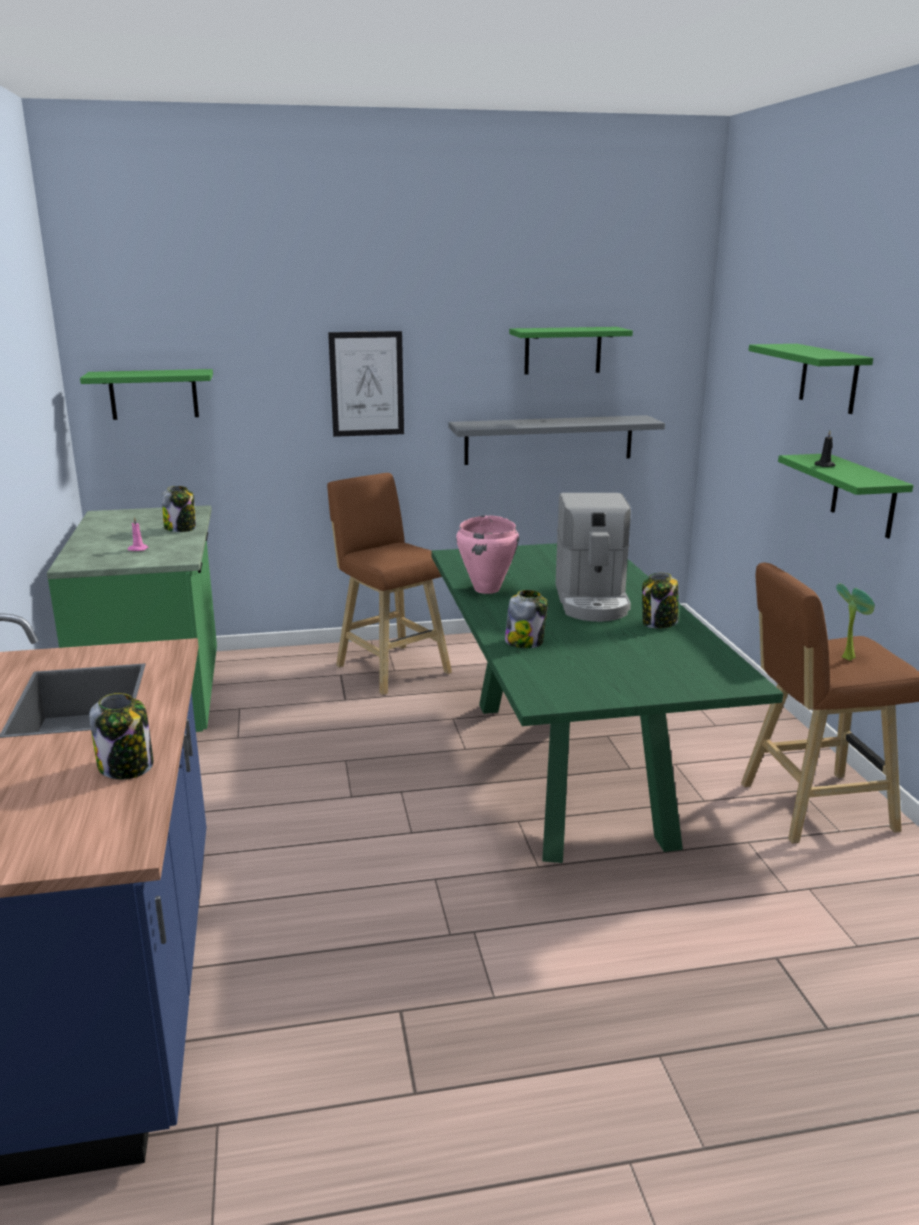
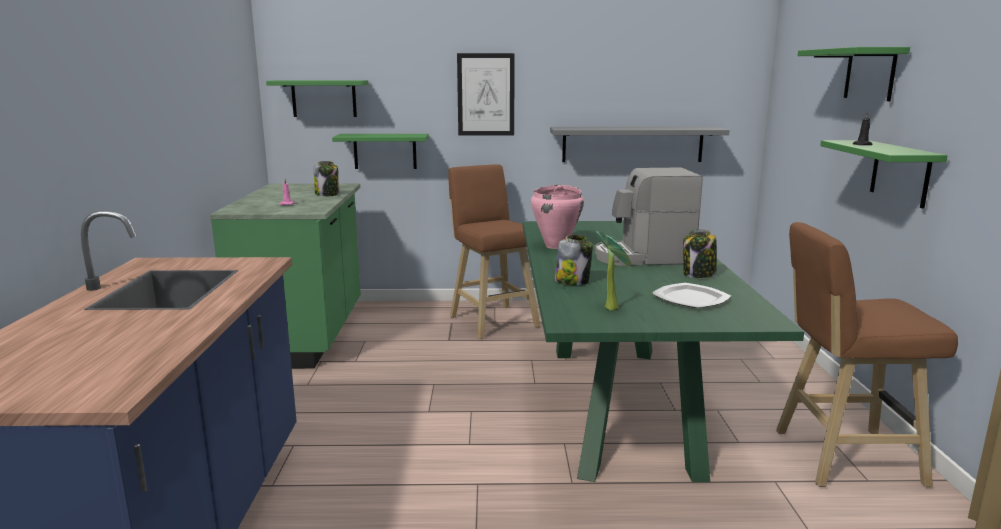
camera: 10 degrees right, 5 degrees down
(127, 766) = (165, 335): jar -> none
(562, 350) = (645, 71): green shelf -> green shelf (385, 151)
(592, 601) = (643, 257): coffee machine -> coffee machine turned 75 degrees clockwise
(660, 658) = (691, 298): none -> plate
(847, 657) = (878, 312): potted plant -> potted plant (612, 308)

